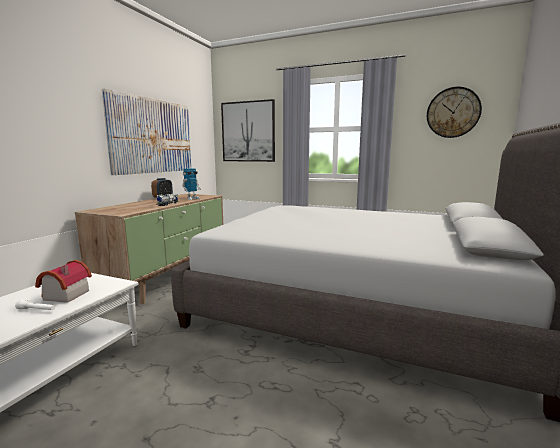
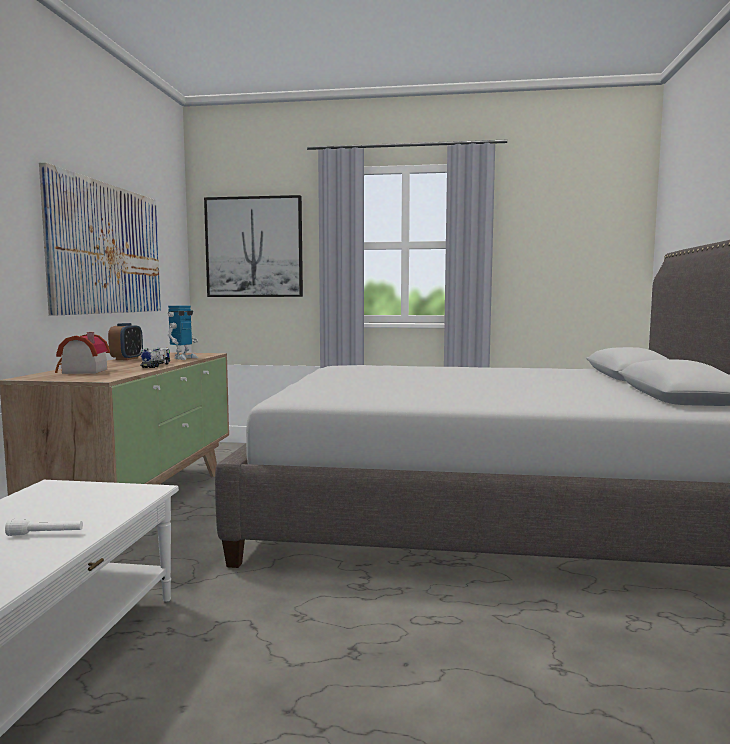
camera: 15 degrees left, 5 degrees down
(63, 295) = (68, 512): toy house -> toy house (81, 371)
(453, 112) = (574, 225): wall clock -> none

